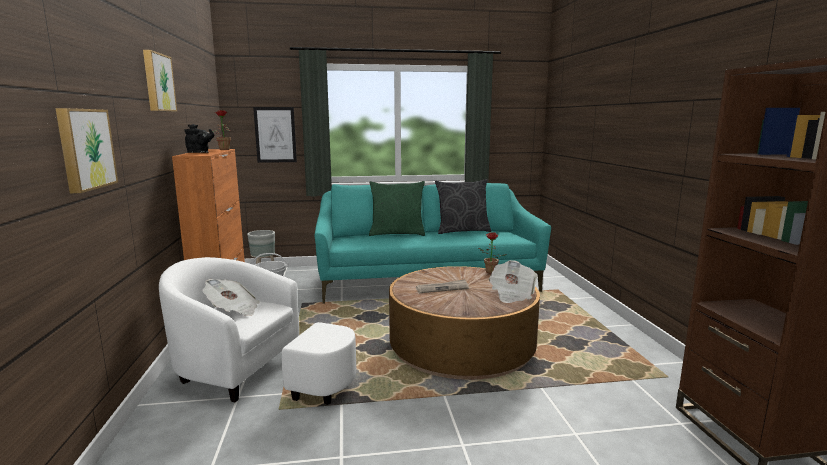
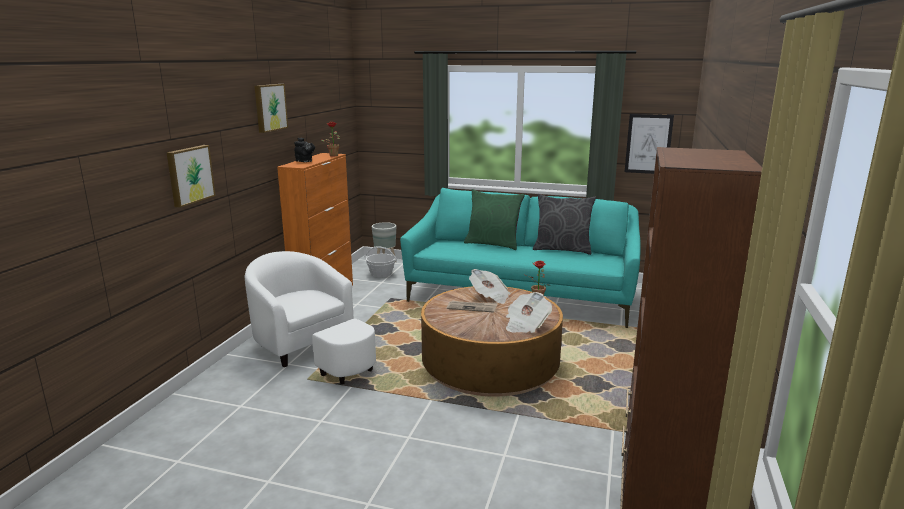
camera: 25 degrees right, 5 degrees up
(233, 310) = (300, 297): newspaper -> newspaper (489, 297)
(275, 135) = (402, 134): picture -> picture (648, 144)

